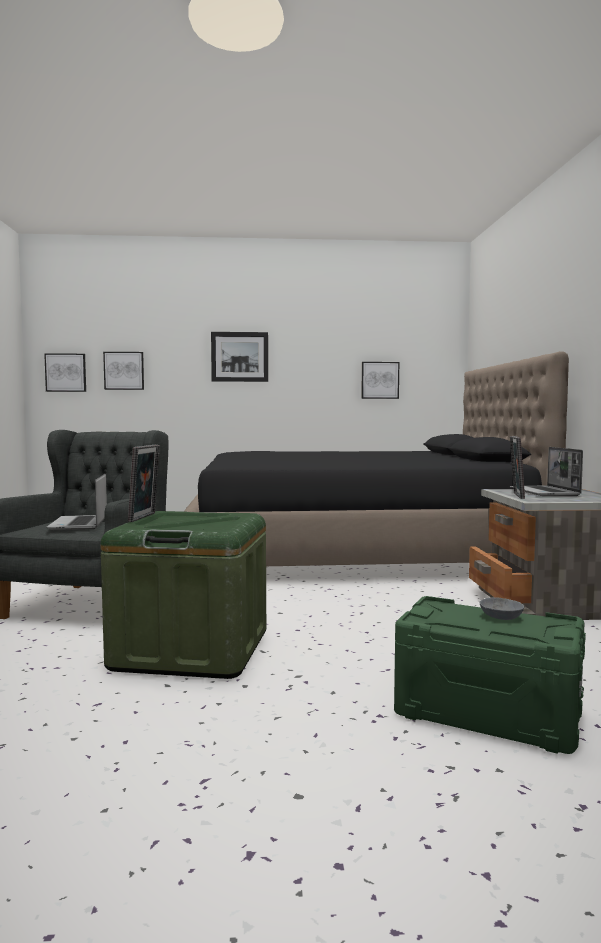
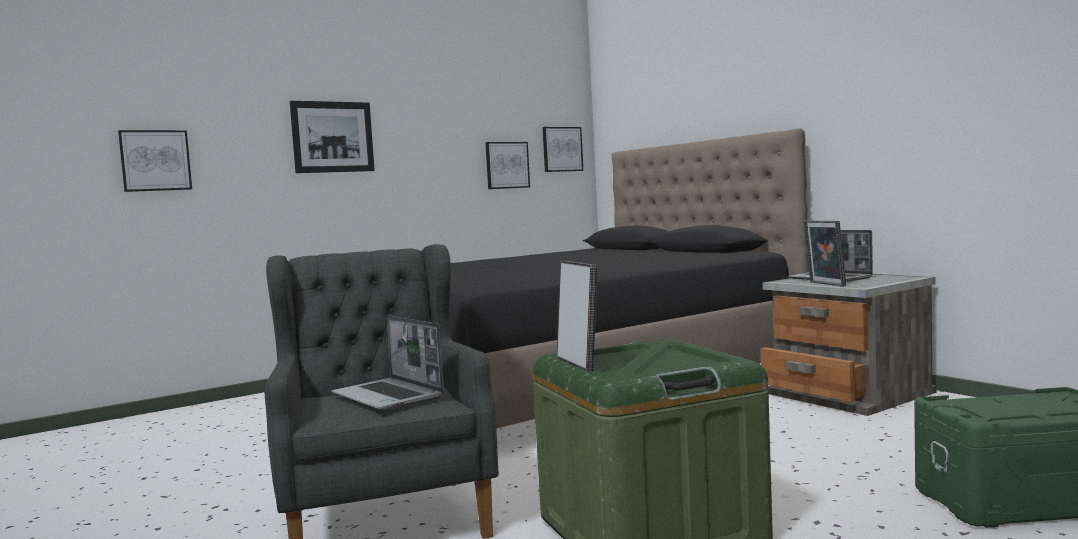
camera: 30 degrees left, 0 degrees up
(66, 372) = (49, 166): picture -> picture (562, 149)
(500, 617) = (1016, 401): grey bowl -> none

